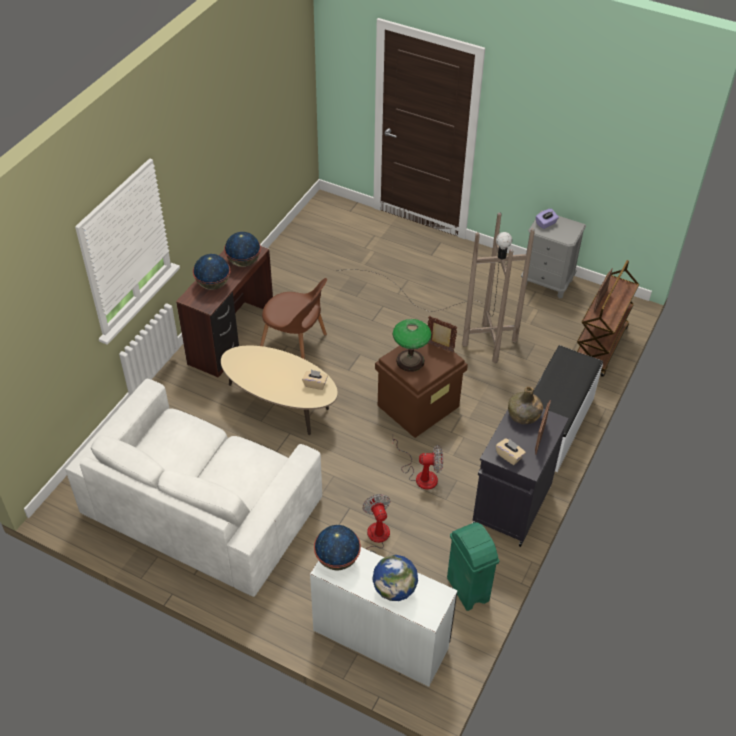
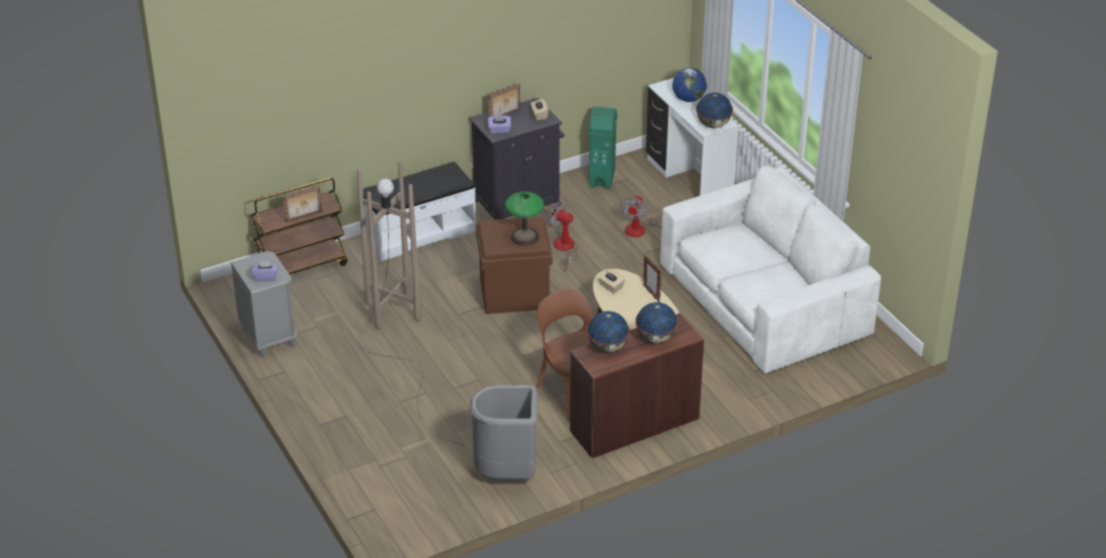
camera: 145 degrees left, 10 degrees down
(290, 266) = (507, 474): none -> grey trash can
(440, 348) = (488, 235): picture frame -> picture frame (651, 294)
(523, 415) = (499, 130): green bottle -> purple tissue box

